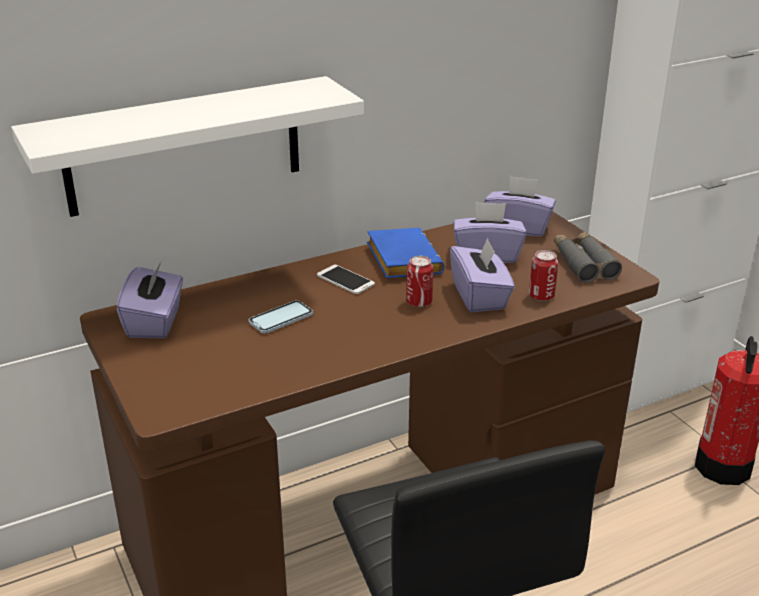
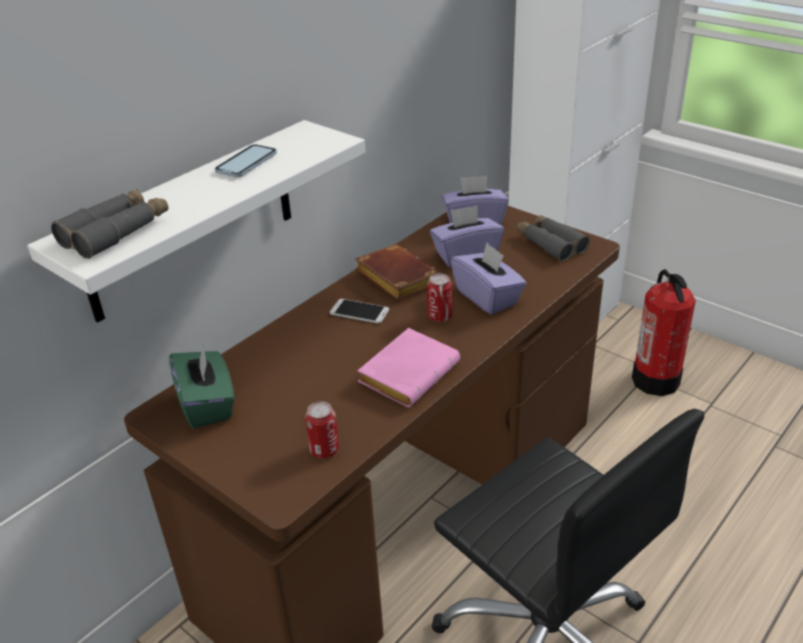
camera: 20 degrees left, 5 degrees up
(84, 130) = (116, 232): none -> grey binoculars
(155, 322) = (207, 404): purple tissue box -> green tissue box
(281, 319) = (327, 367): phone -> phone (246, 163)
(352, 342) = (408, 372): none -> pink book
(400, 259) = (394, 278): blue book -> brown book
(541, 296) = (538, 283): can -> can (324, 450)

